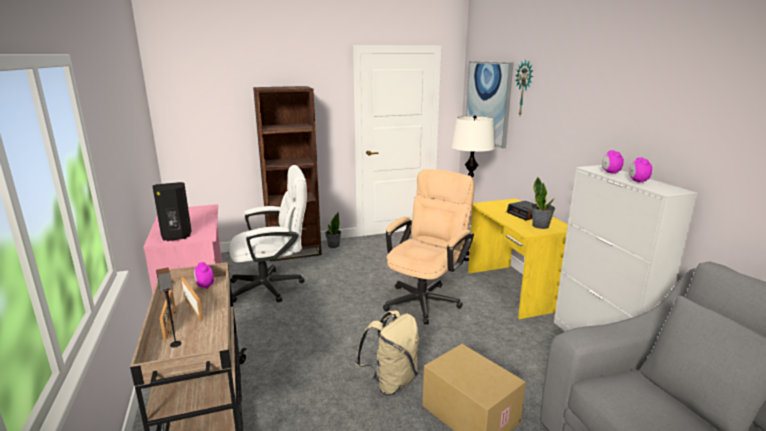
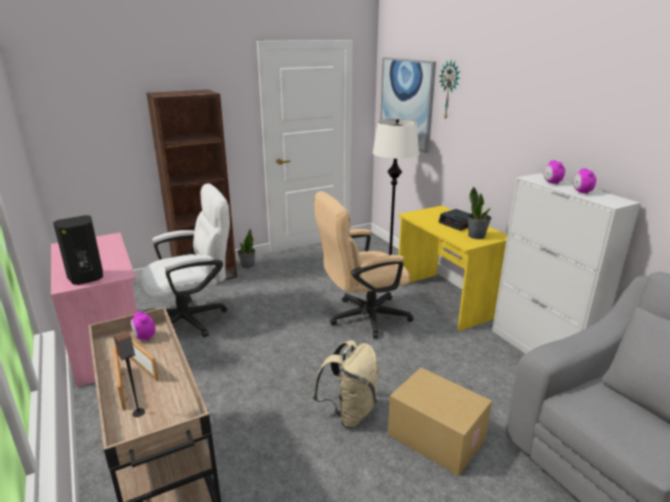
camera: 10 degrees left, 5 degrees up
(426, 299) = (362, 318): beige office chair -> beige office chair turned 135 degrees counterclockwise

